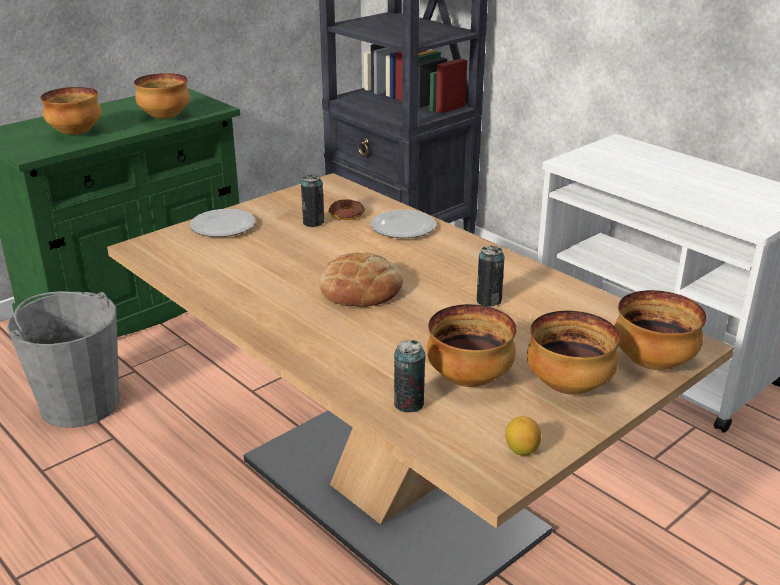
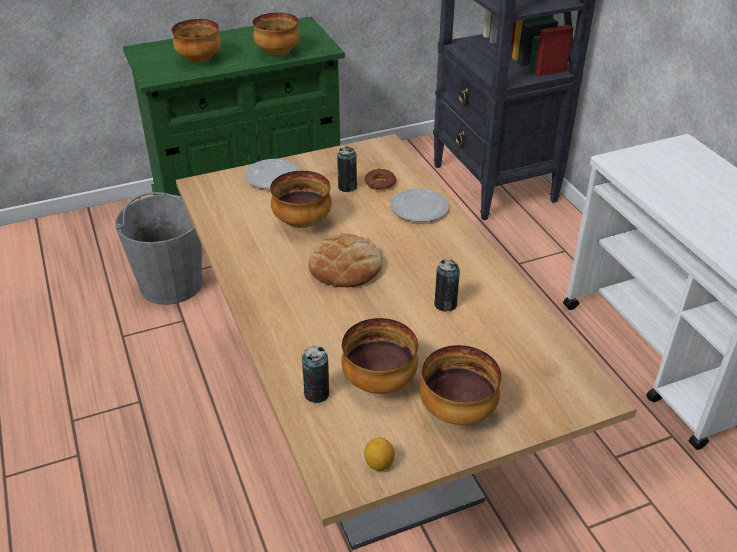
camera: 20 degrees right, 10 degrees up
(651, 363) = (547, 406): bowl -> bowl (302, 222)

